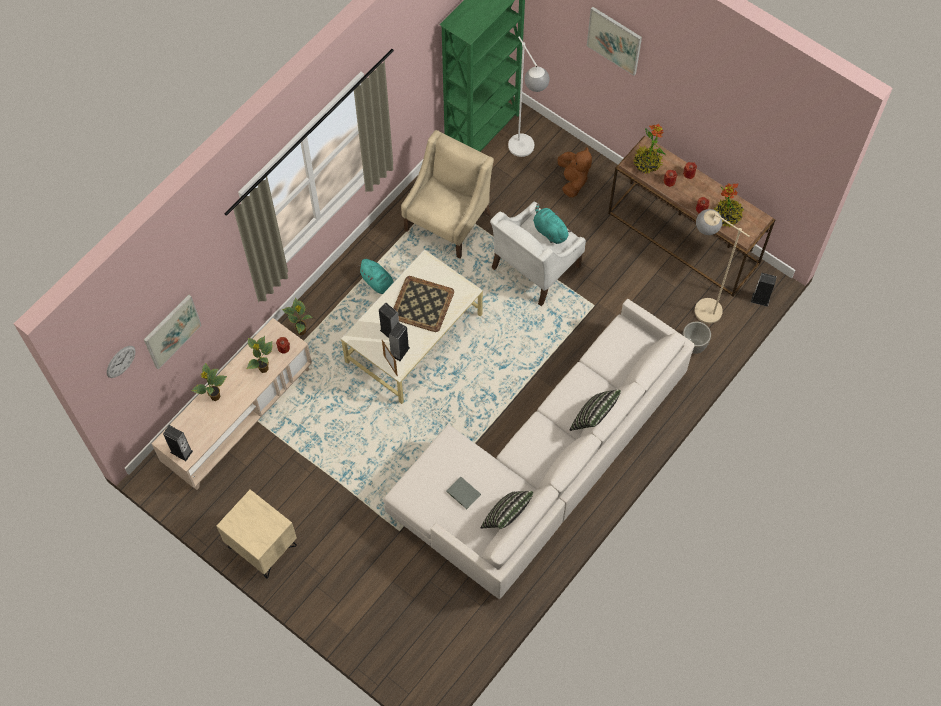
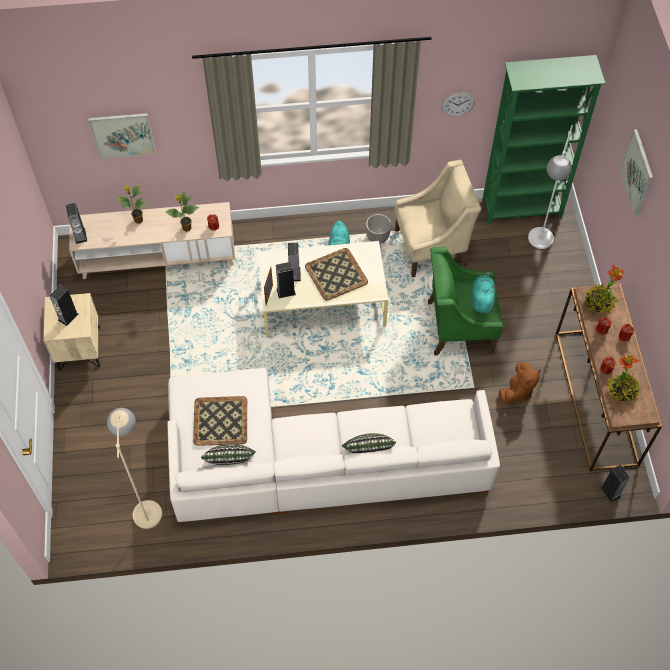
camera: 45 degrees right, 5 degrees down
(120, 361) = (59, 120): wall clock -> wall clock (458, 104)
(255, 523) = (68, 317): none -> speaker
(302, 331) = (256, 238): potted plant -> none
(463, 494) = (220, 421): grey book -> tray
(535, 267) = (459, 326): white armchair -> green armchair
(573, 180) = (553, 291): brown plush toy -> brown plush toy (517, 391)
(693, 345) = (519, 479): planter -> planter (377, 238)
(699, 305) = (555, 455): beige floor lamp -> beige floor lamp (147, 504)

